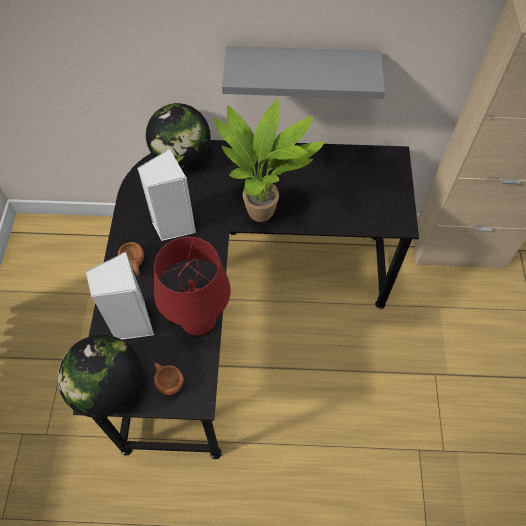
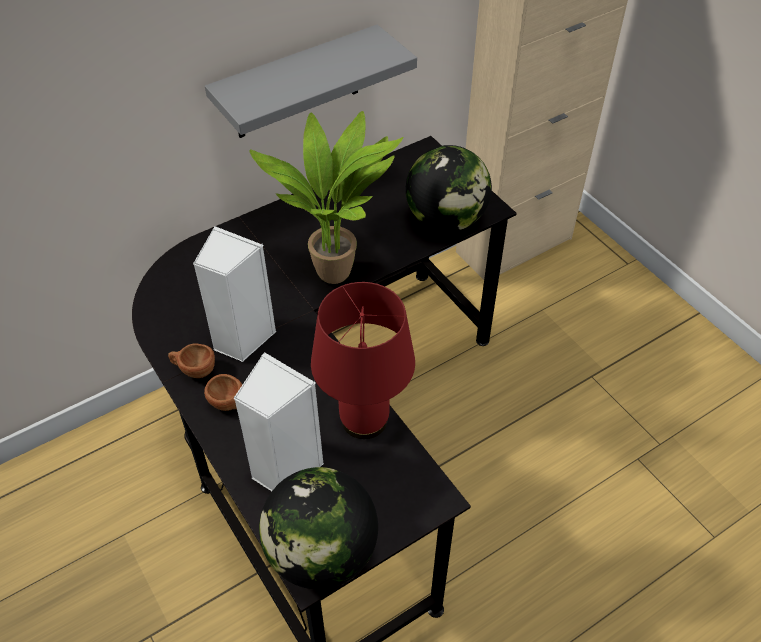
camera: 35 degrees left, 10 degrees down
(168, 381) = (384, 501): brown cup -> brown cup (194, 370)
(182, 157) = (187, 264): globe -> globe (446, 220)

